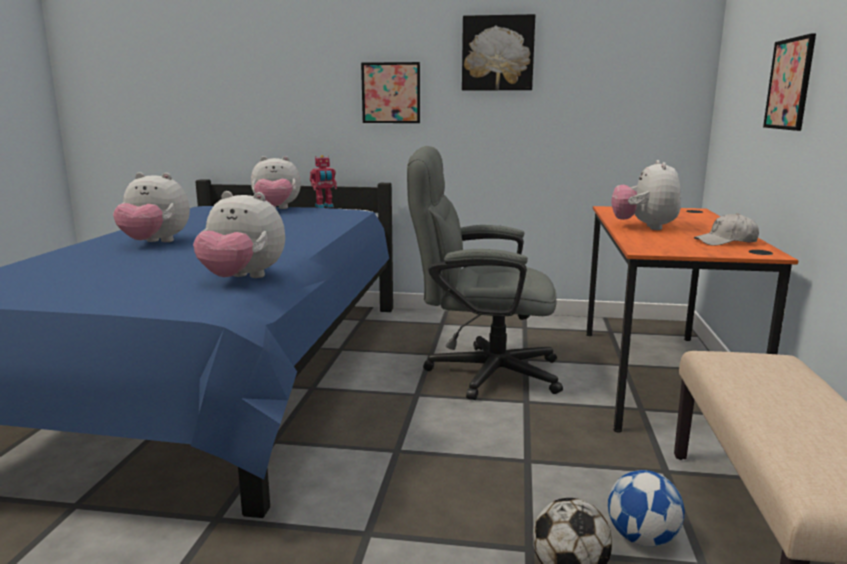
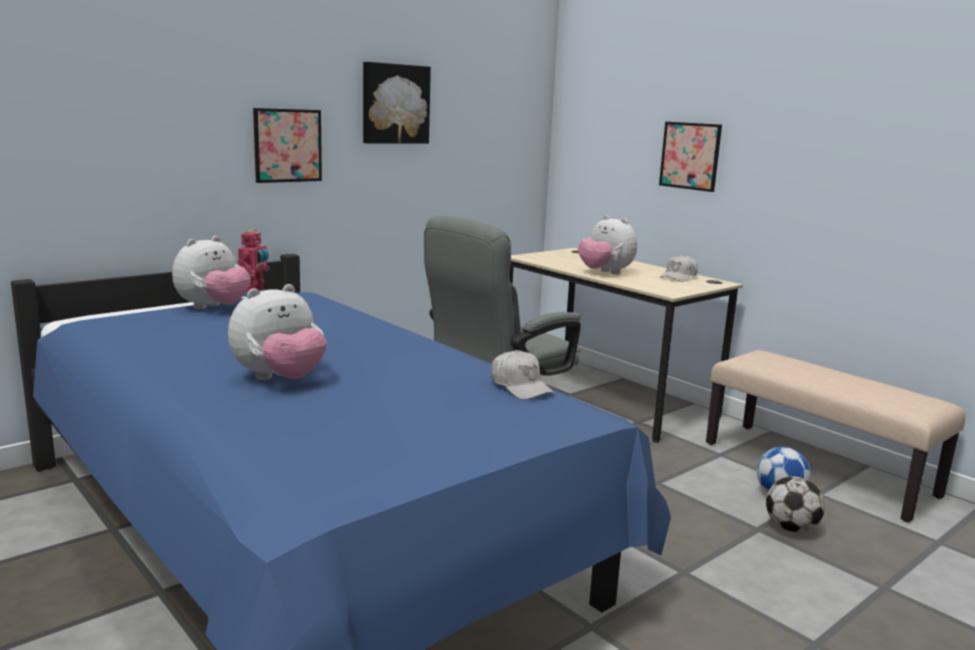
camera: 50 degrees left, 0 degrees up
(242, 279) = (520, 387): plush toy -> white cap
(658, 378) = (605, 396): orange desk -> beige desk

